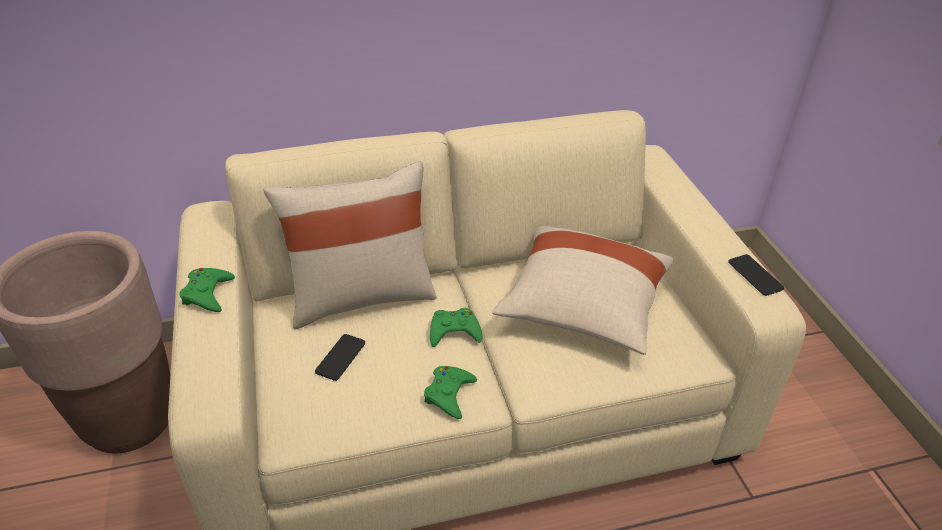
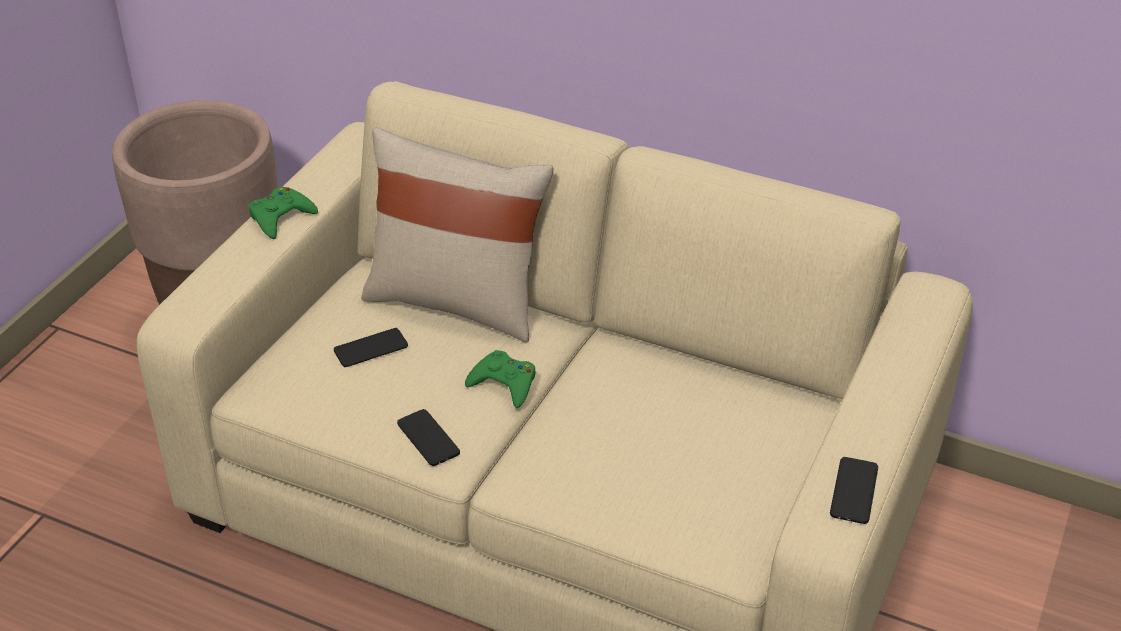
camera: 40 degrees right, 0 degrees up
(449, 394) = (428, 438): green game controller -> phone
(582, 307) = (671, 435): beige pillow -> none

